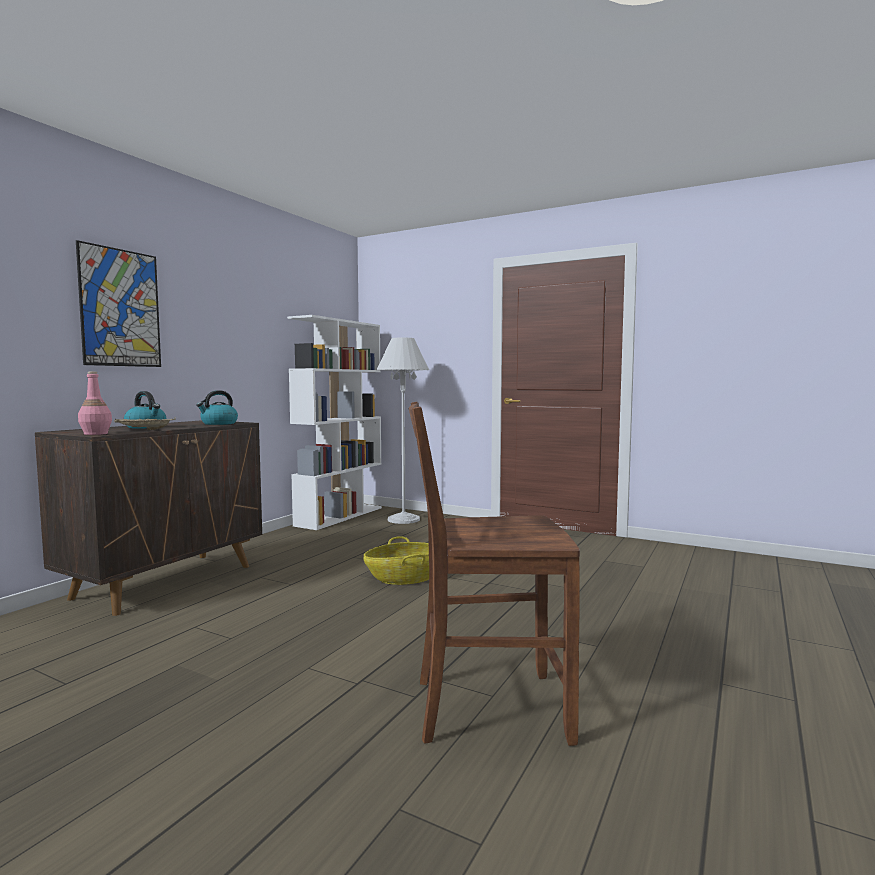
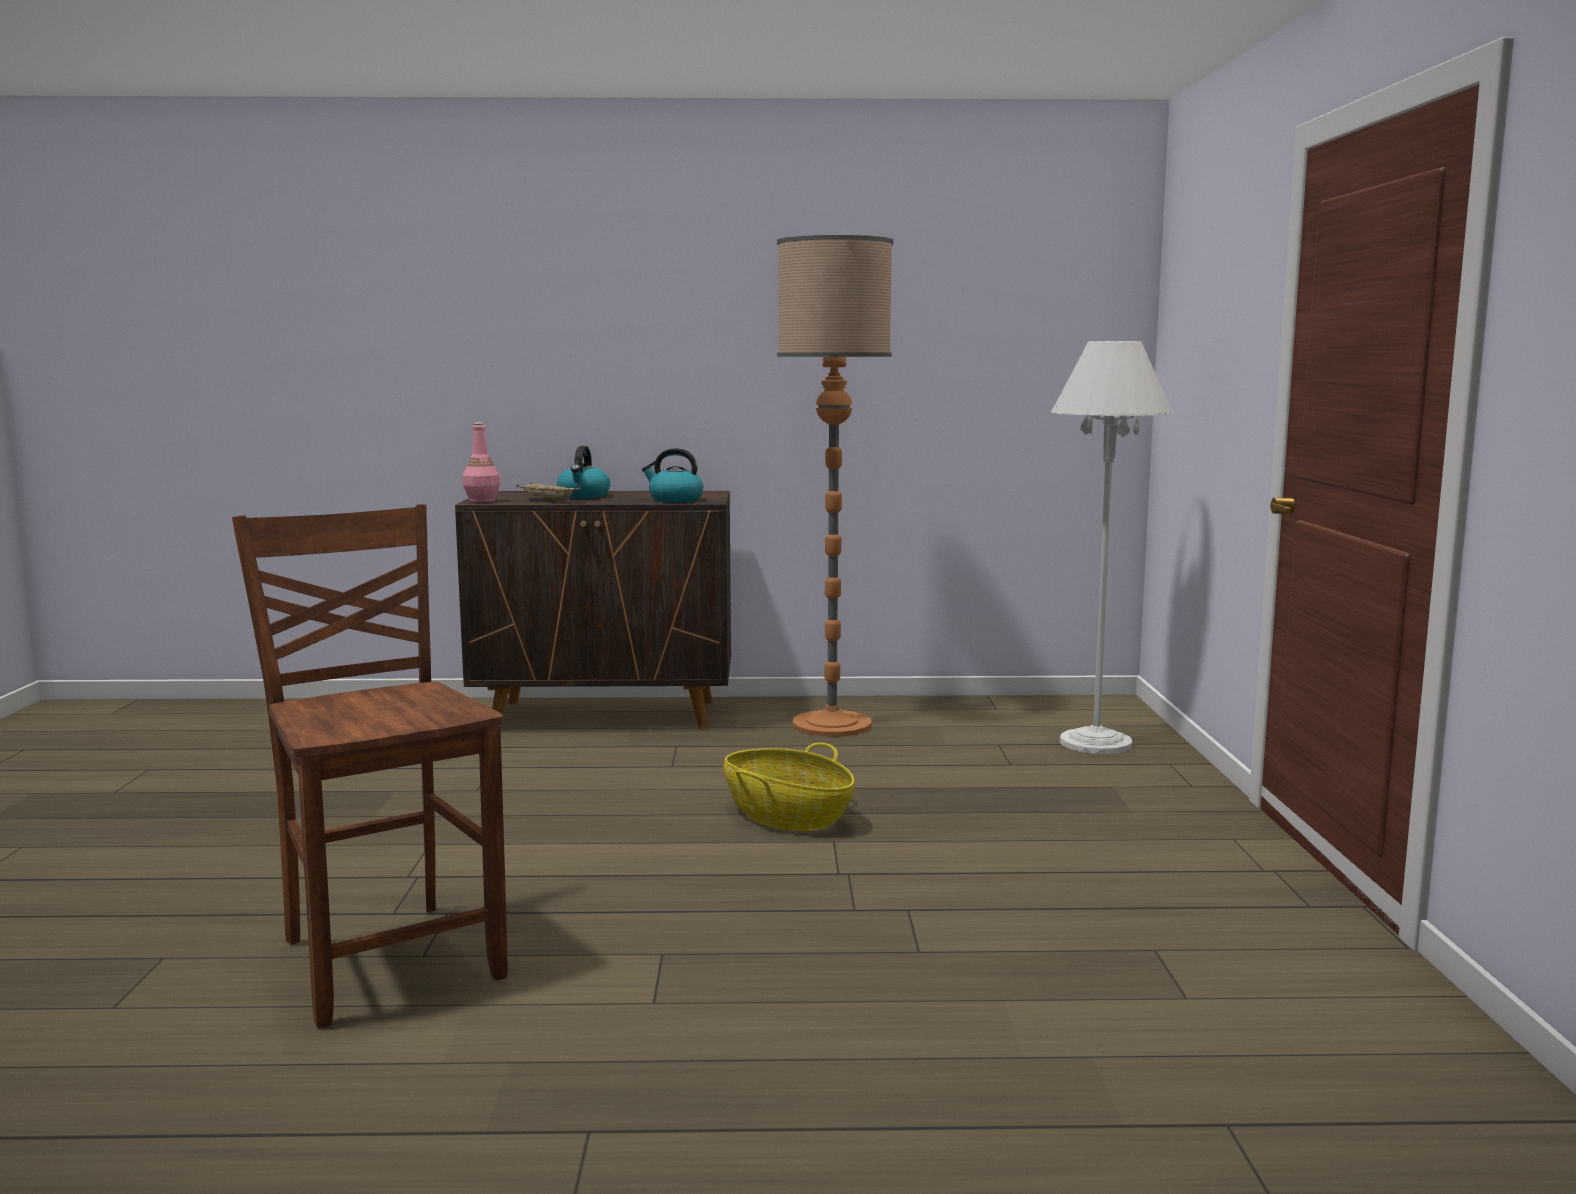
camera: 60 degrees right, 5 degrees up
(120, 308) = (603, 325): picture -> none
(297, 545) = (831, 725): none -> floor lamp
(340, 516) = (1024, 705): white bookcase -> none

